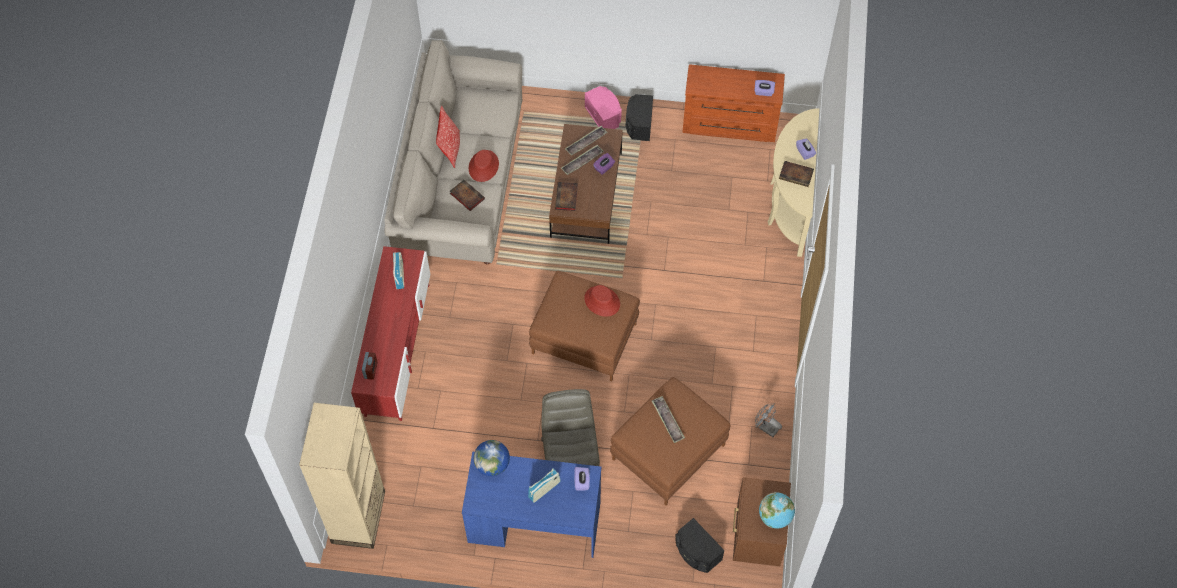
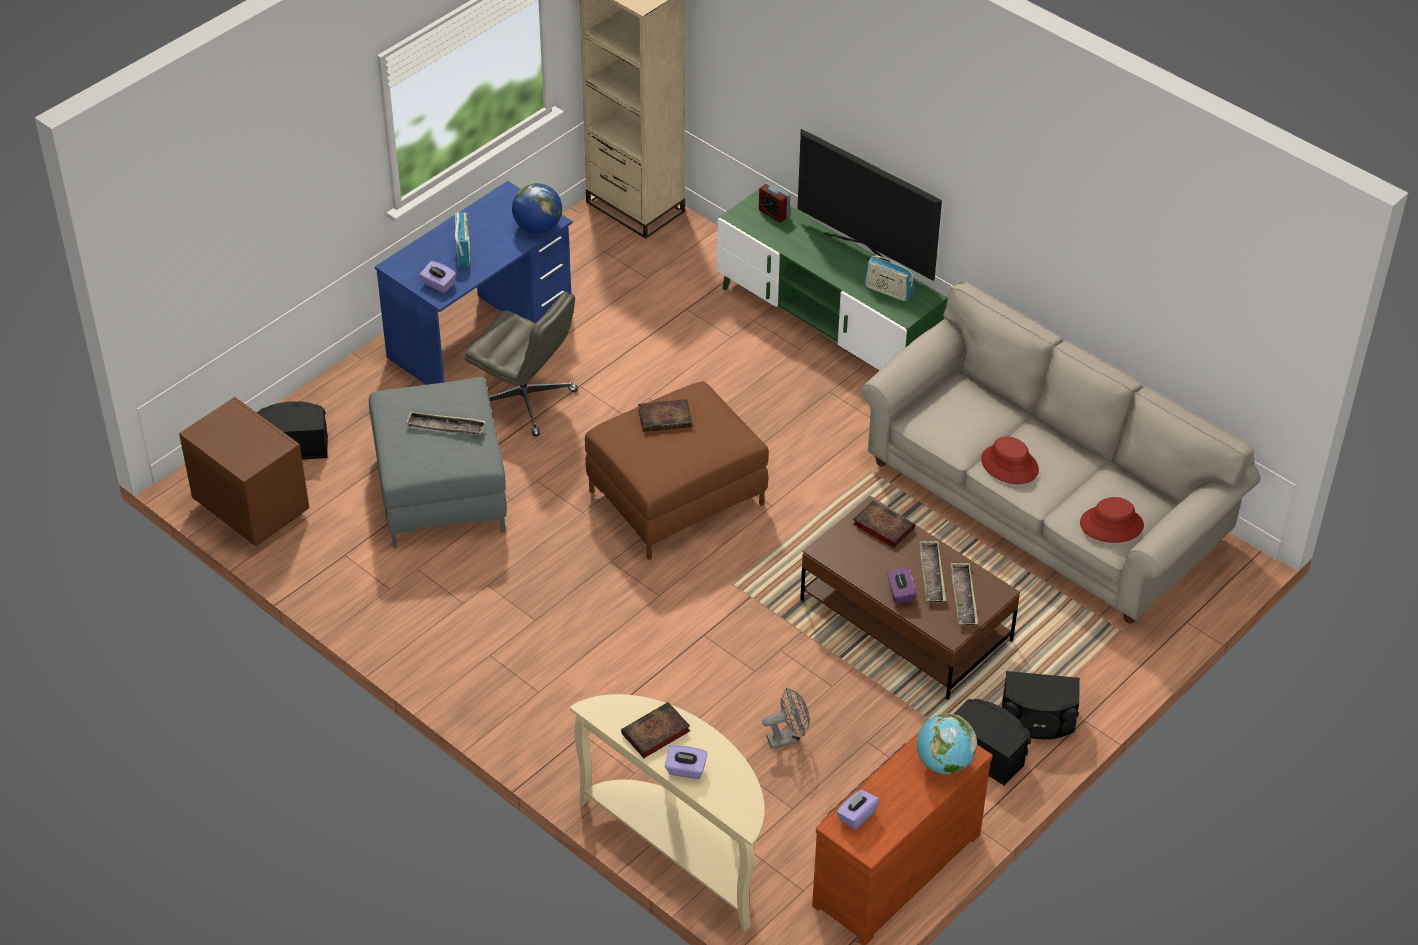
camera: 125 degrees right, 15 degrees down
(374, 304) = (865, 254): none -> television
(397, 349) = (826, 327): red tv stand -> green tv stand
(450, 148) = (1070, 447): pillow -> none
(466, 196) = (970, 422): book -> book (666, 418)
(602, 301) = (673, 456): red hat -> red hat (1111, 524)
(604, 115) = (1038, 720): pink speaker -> black speaker
(668, 452) = (440, 490): brown ottoman -> grey ottoman
(765, 427) = (372, 601): grey fan -> grey fan (787, 738)
(775, 517) = (221, 442): globe -> globe (944, 763)

